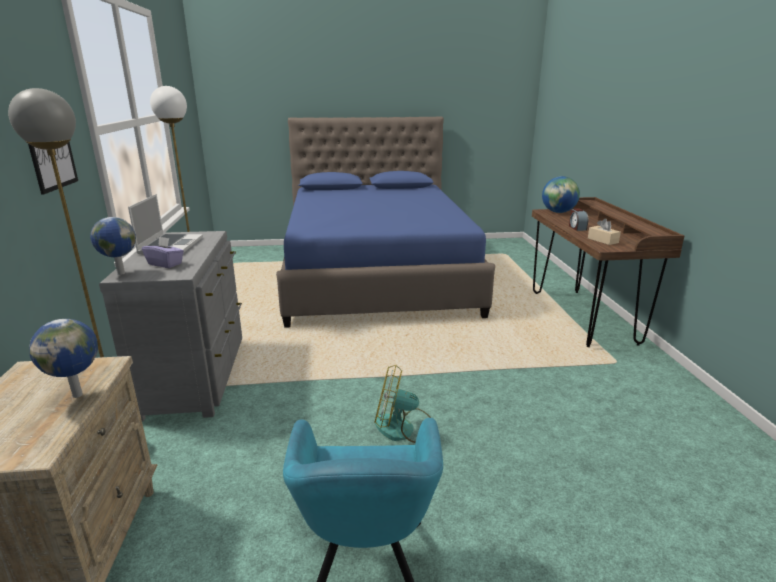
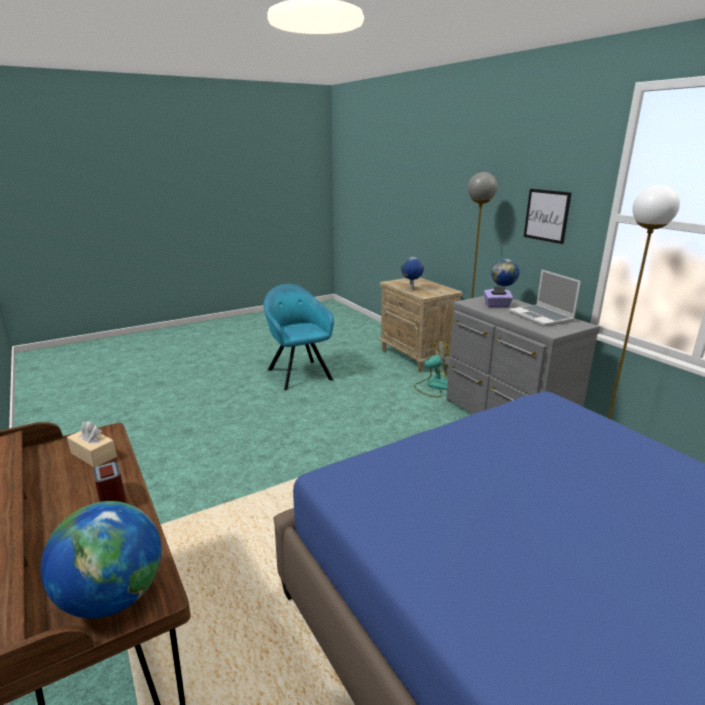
camera: 155 degrees right, 0 degrees up
(403, 429) = (317, 423): fan -> fan (434, 386)

